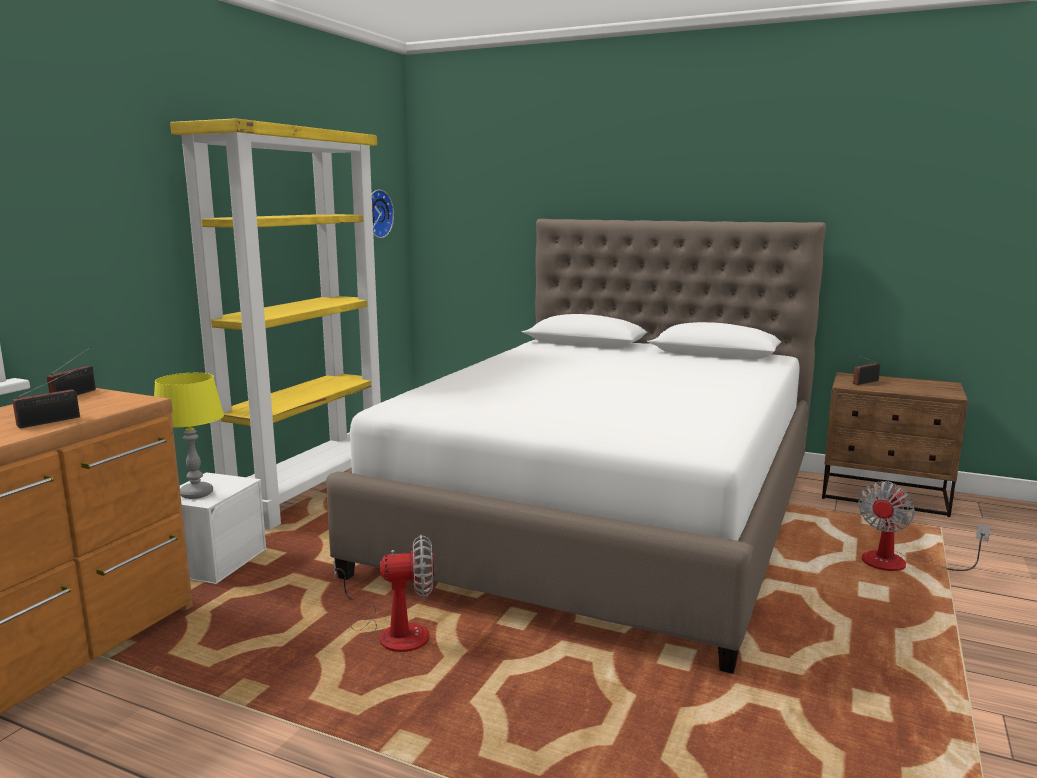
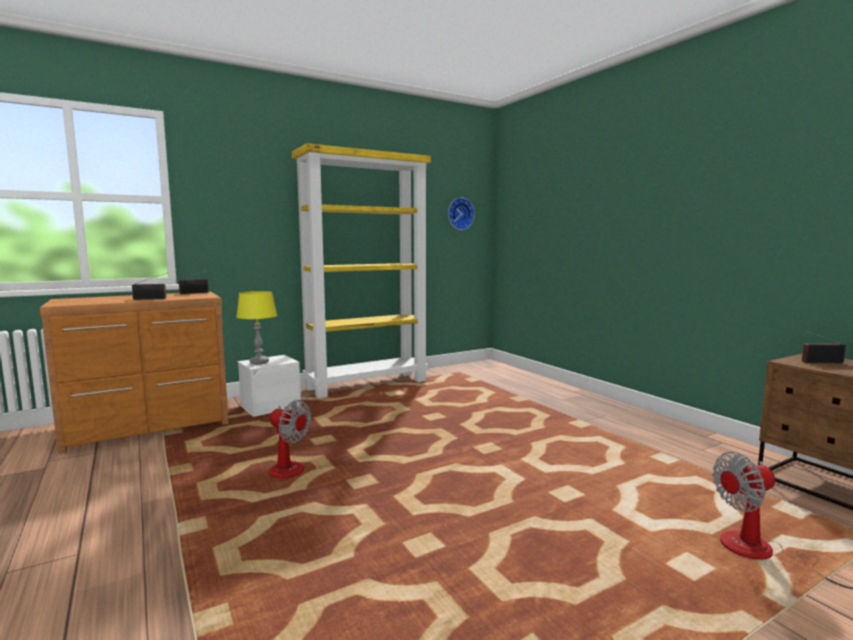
camera: 35 degrees right, 5 degrees down
(606, 517) = (525, 440): white bed -> none

